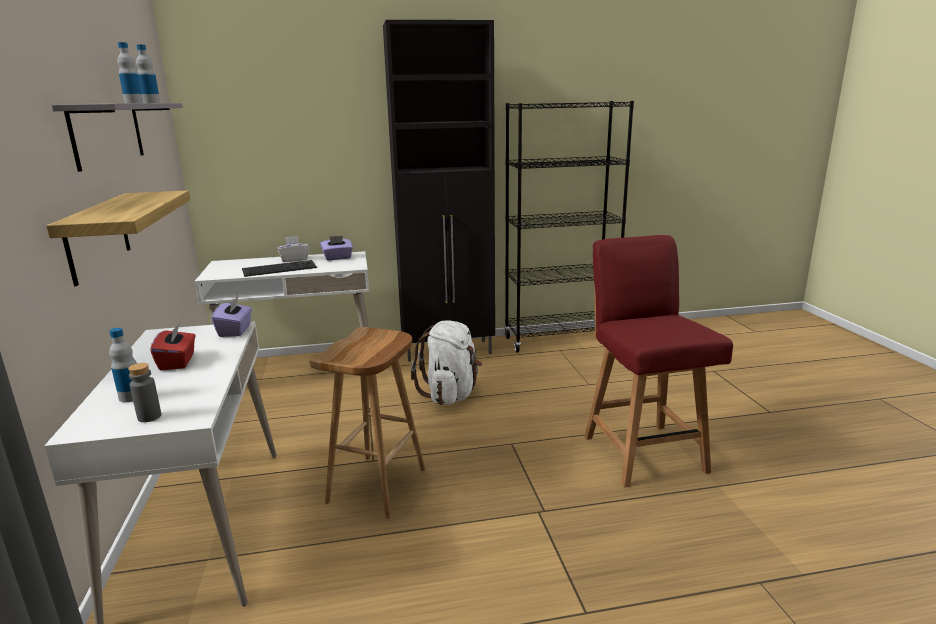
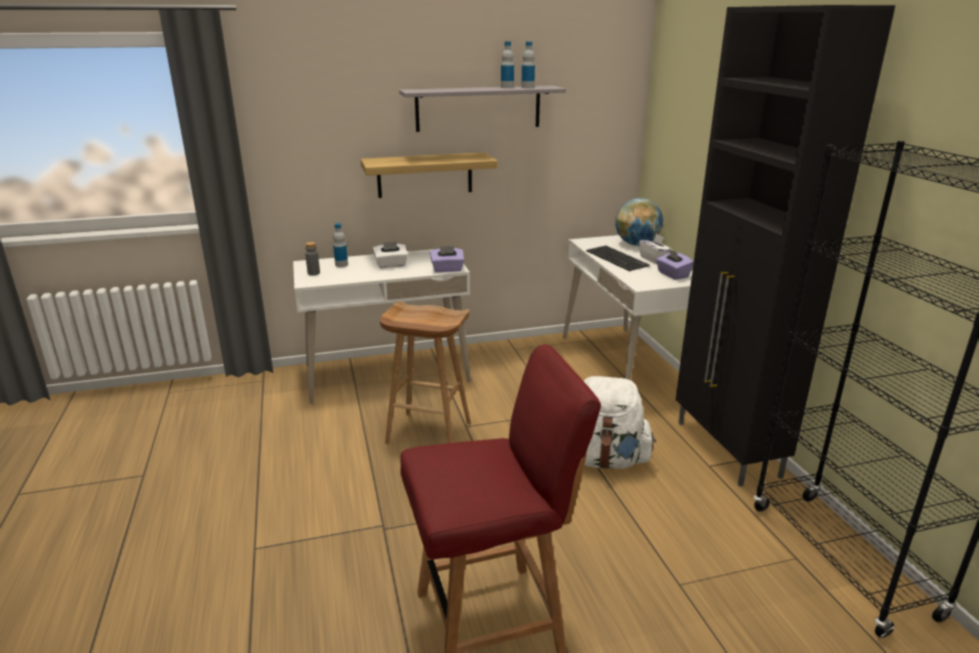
camera: 85 degrees right, 5 degrees up
(178, 362) = (391, 265): red tissue box -> white tissue box
(247, 261) = (637, 244): none -> globe

